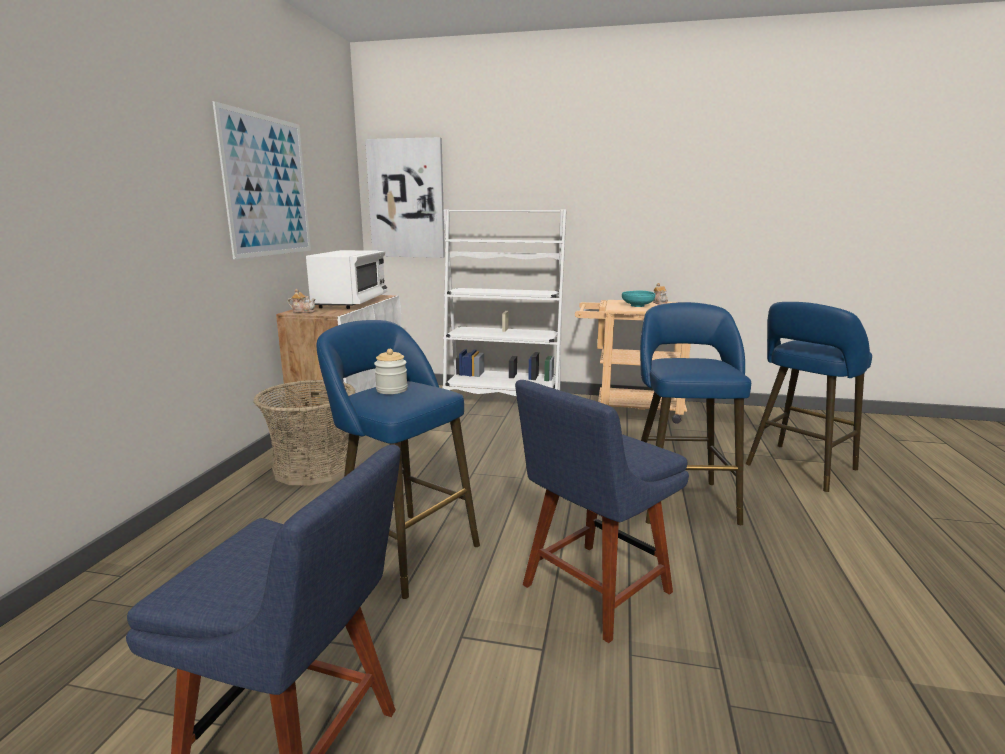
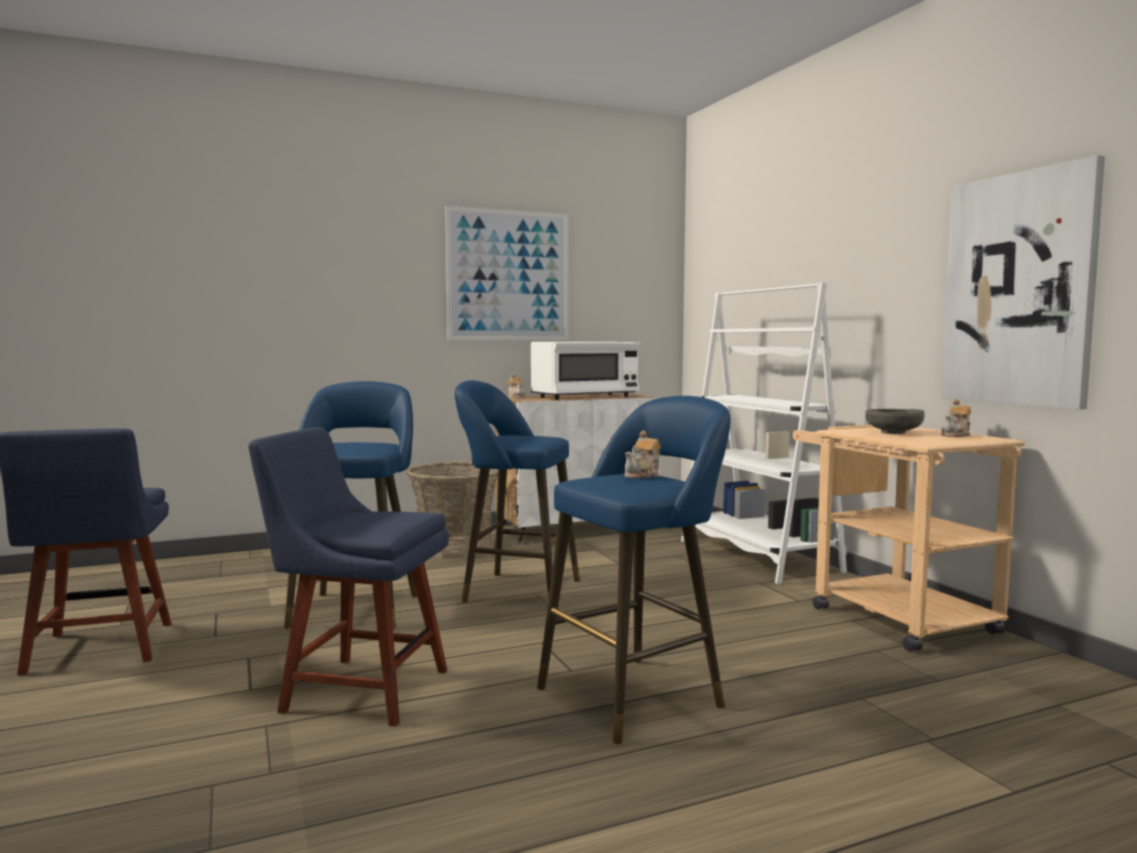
camera: 55 degrees right, 10 degrees down
(392, 390) = (353, 443): jar -> none
(406, 199) = (715, 284): picture -> picture (1018, 289)
(637, 306) = (893, 433): turquoise bowl -> grey bowl
(685, 360) = (643, 475): none -> teapot
(798, 469) = (921, 767): blue stool -> blue stool (515, 591)

